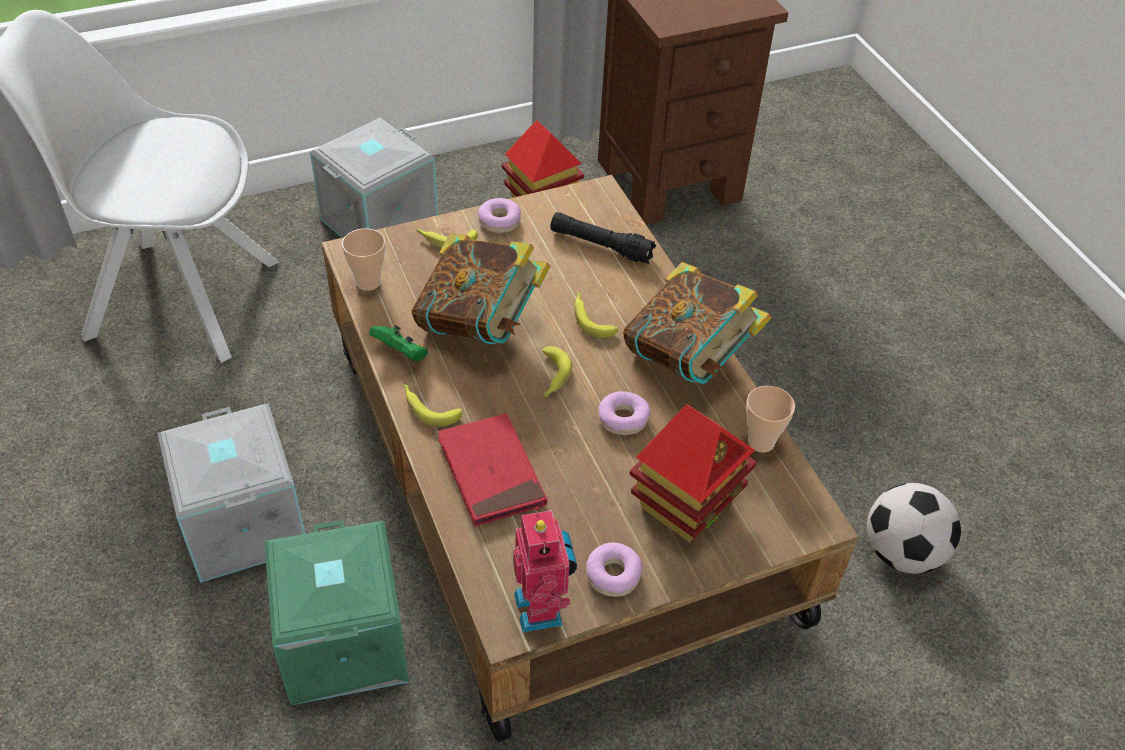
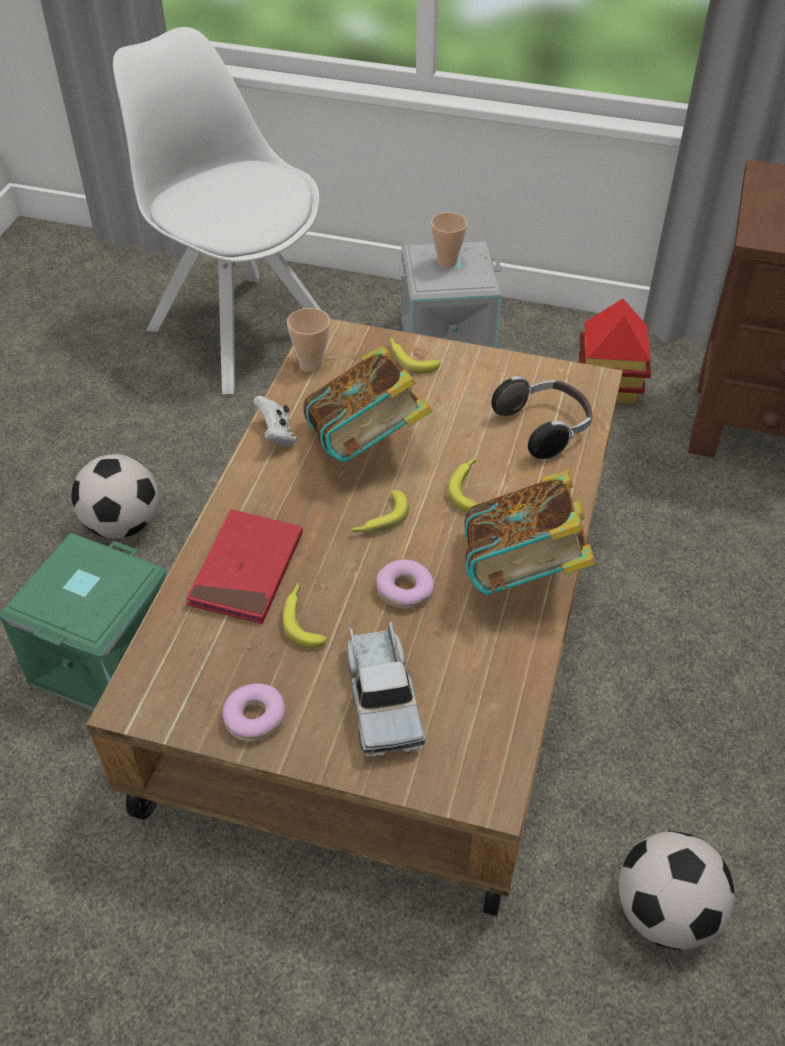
camera: 40 degrees right, 0 degrees up
(241, 523) = (123, 524): grey storage box -> football
(402, 355) = (277, 435): green game controller -> white game controller
(428, 408) = (253, 489): banana -> banana (303, 619)
(499, 221) = (473, 364): donut -> none
(542, 608) = (170, 707): toy robot -> none
(601, 245) = (544, 428): black flashlight -> headphones
(686, 504) = (382, 699): toy house -> toy truck
(761, 442) = (513, 687): cup -> cup (447, 262)

